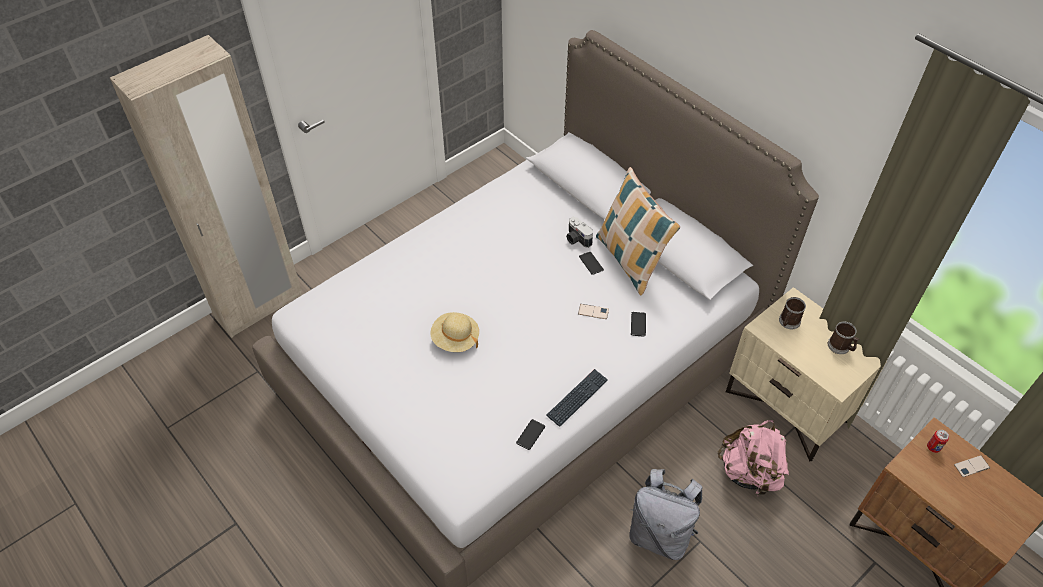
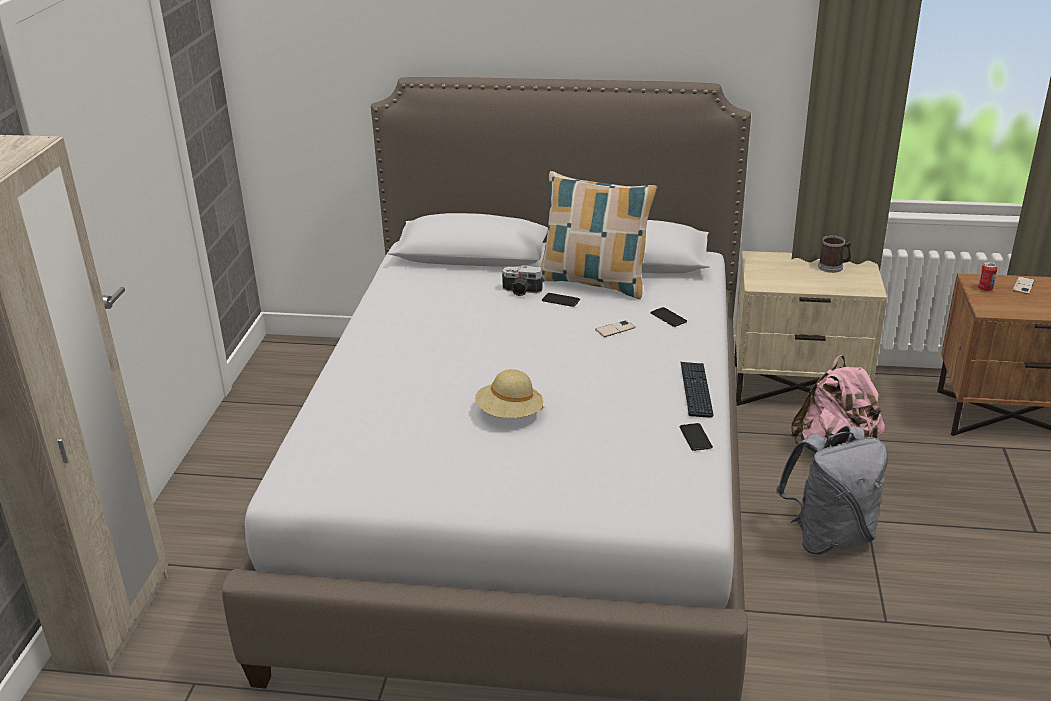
camera: 40 degrees left, 20 degrees down
(788, 322) = (773, 272): mug -> none

